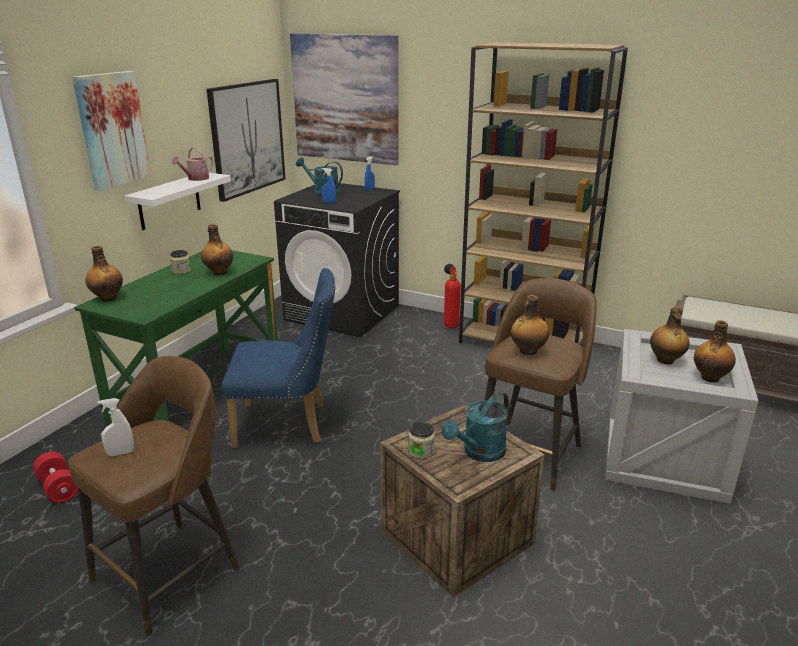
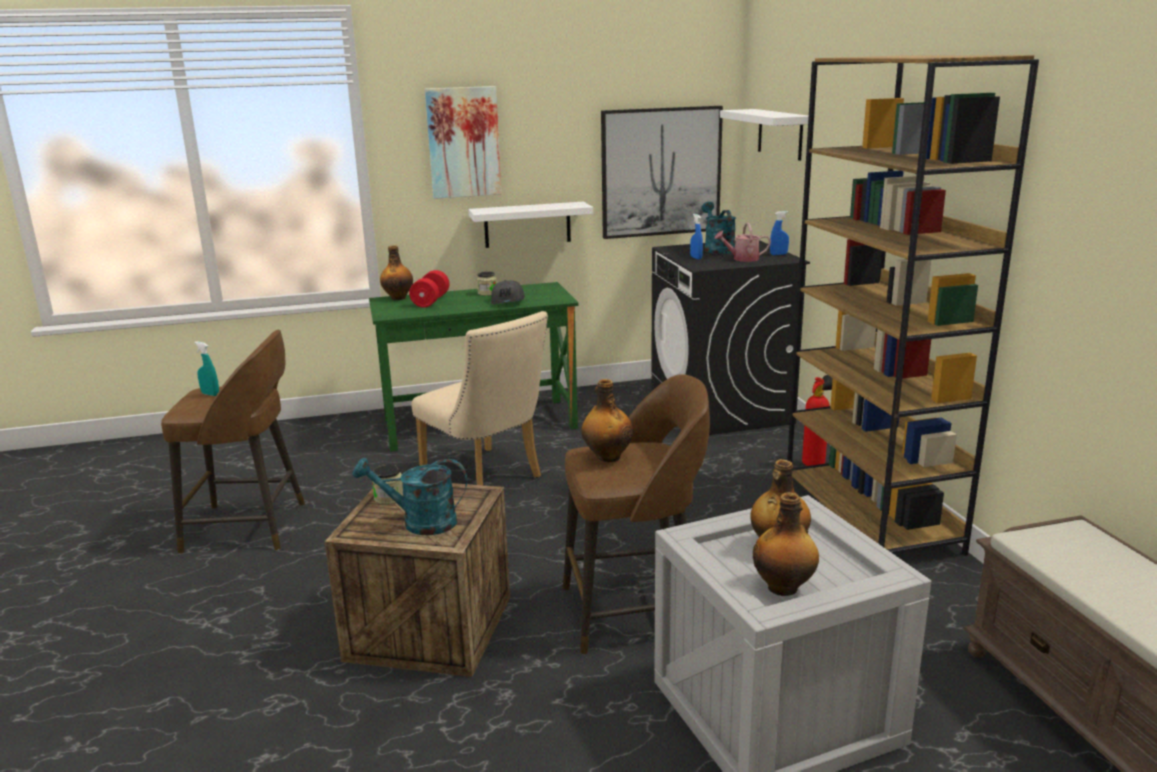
camera: 50 degrees right, 5 degrees down
(59, 488) = (294, 447): red dumbbell -> red dumbbell (430, 301)
(120, 453) = (210, 394): white spray bottle -> turquoise spray bottle
(196, 179) = (555, 205): watering can -> watering can (742, 259)
(219, 272) = (508, 301): bottle -> grey cap
(288, 425) = (487, 478): blue chair -> beige chair
(345, 99) = (780, 134): picture -> white shelf

